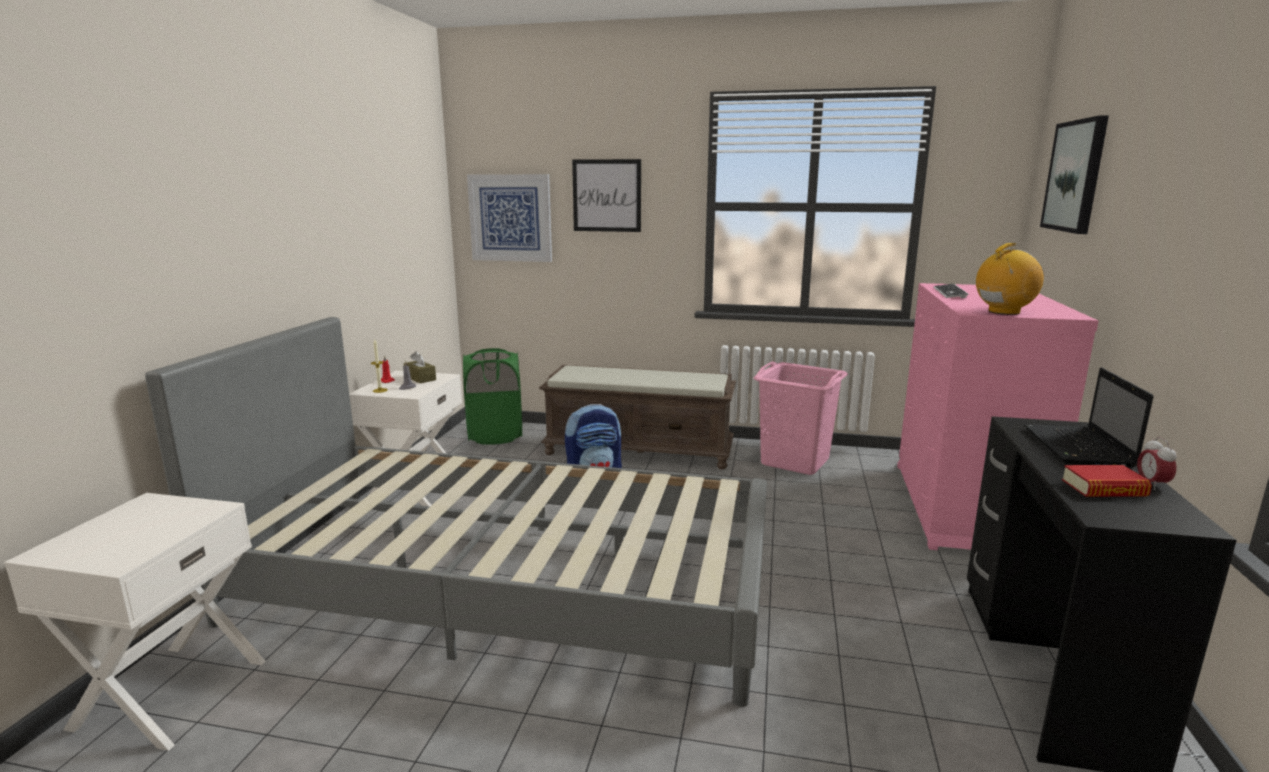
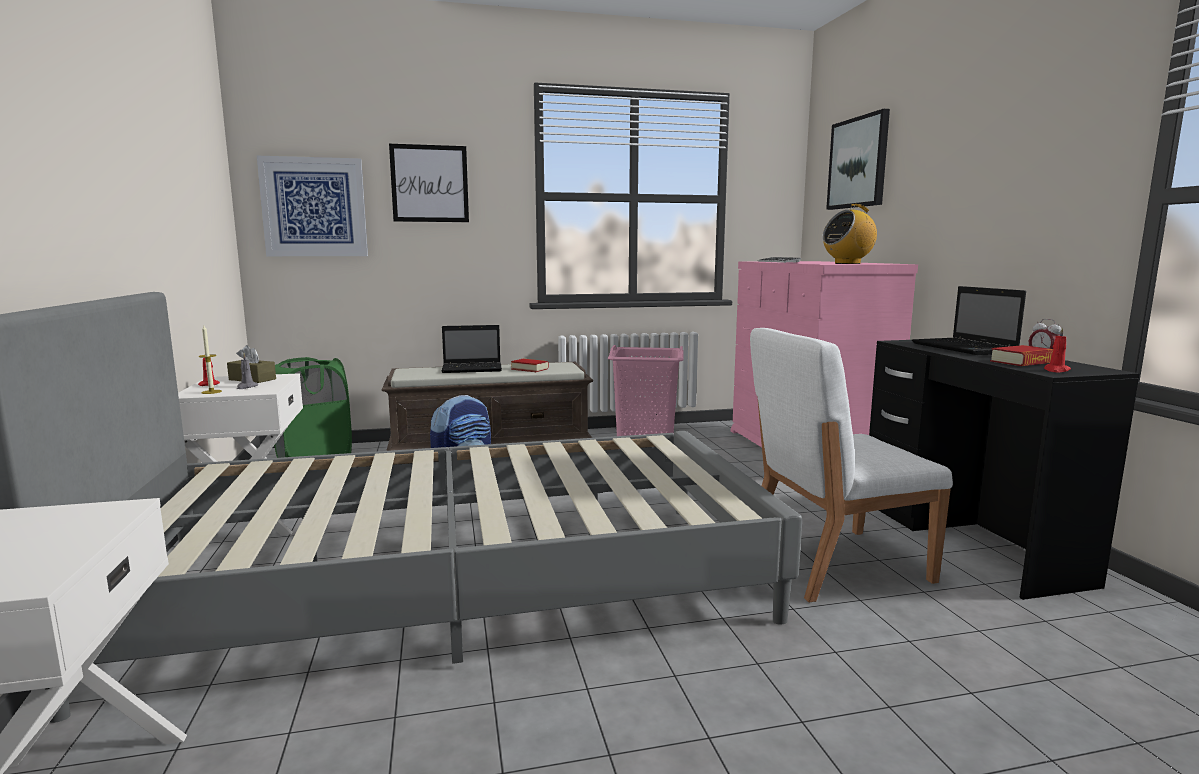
camera: 25 degrees left, 5 degrees down
(627, 374) = (473, 369): none -> laptop
(676, 380) = (530, 369): none -> book
(856, 654) = (833, 563): none -> white chair
(1003, 312) = (847, 263): radio -> radio turned 150 degrees counterclockwise
(1118, 513) = (1056, 370): none -> red candle

